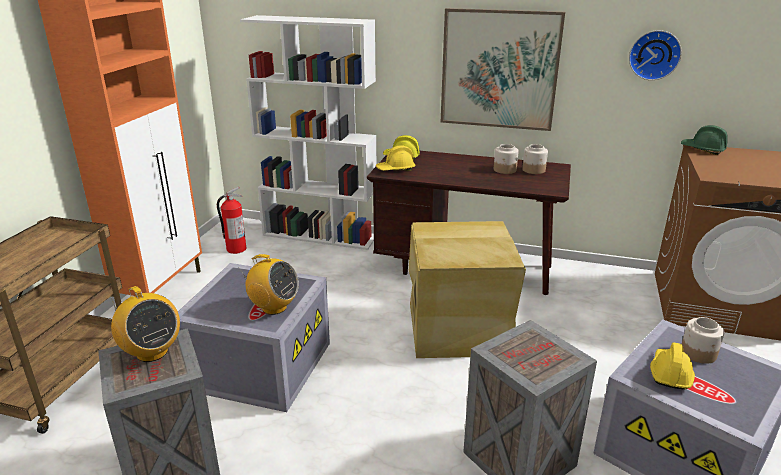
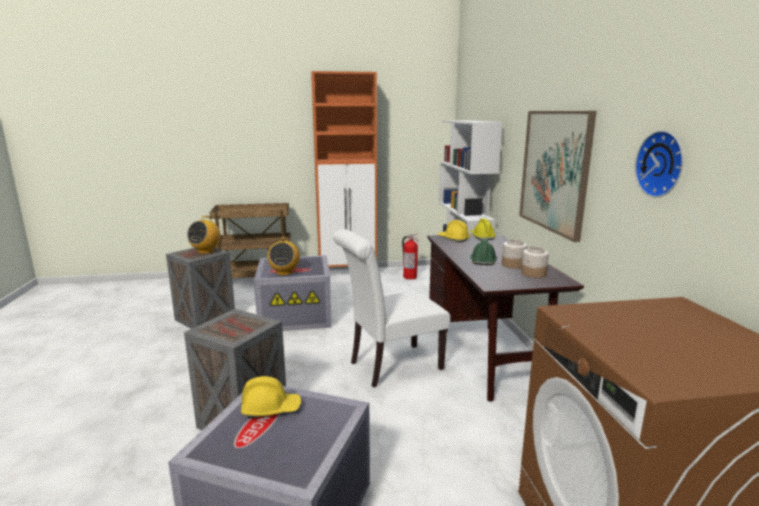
camera: 65 degrees right, 10 degrees down
(457, 327) = (390, 366): beige storage box -> white chair
(698, 353) = (314, 425): jar -> none
(702, 149) = (678, 306): green hard hat -> green hard hat (483, 260)

